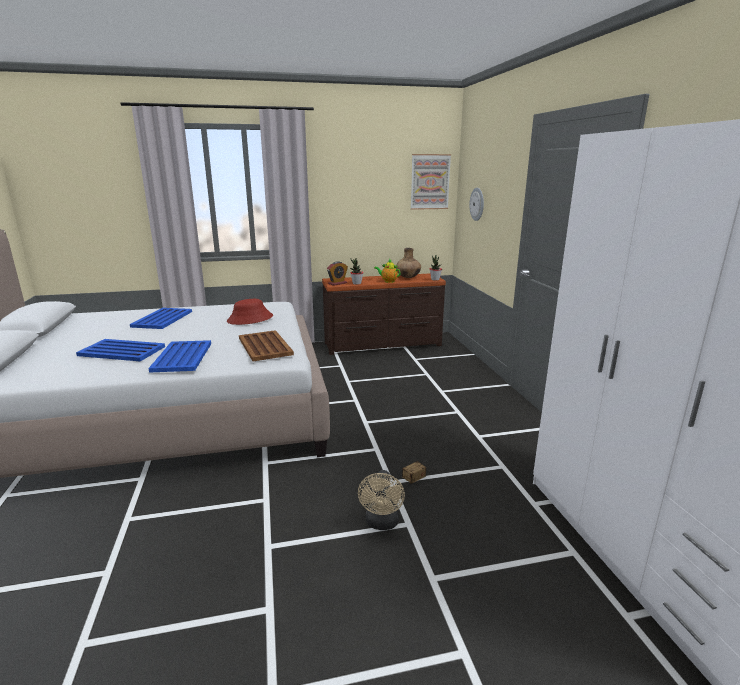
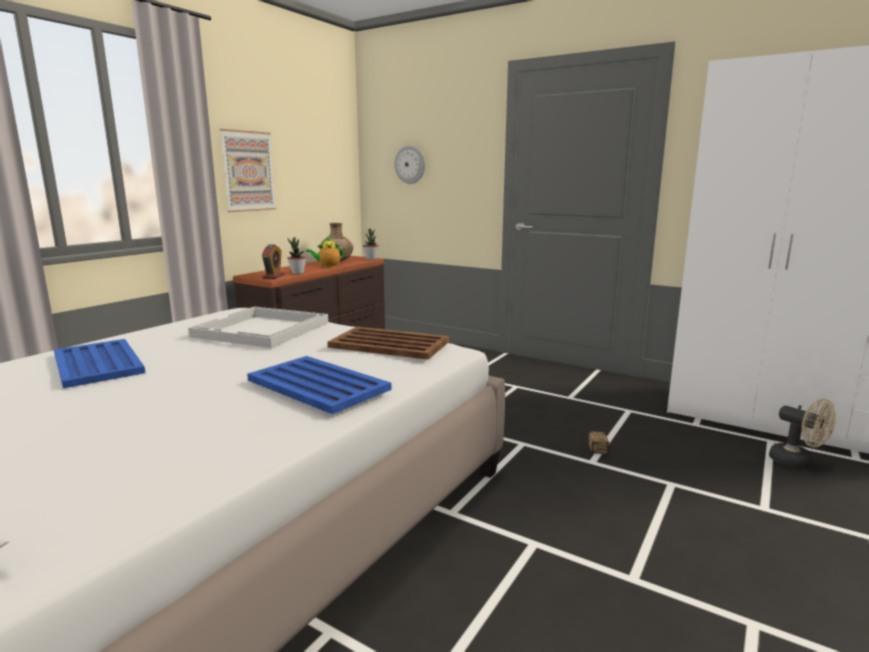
camera: 45 degrees left, 5 degrees down
(121, 351) = (171, 414): blue tray -> none
(250, 319) = (262, 330): red hat -> white tray
(382, 523) = (658, 495): beige fan -> beige fan (797, 462)
(430, 182) = (335, 141): picture -> picture (248, 171)

